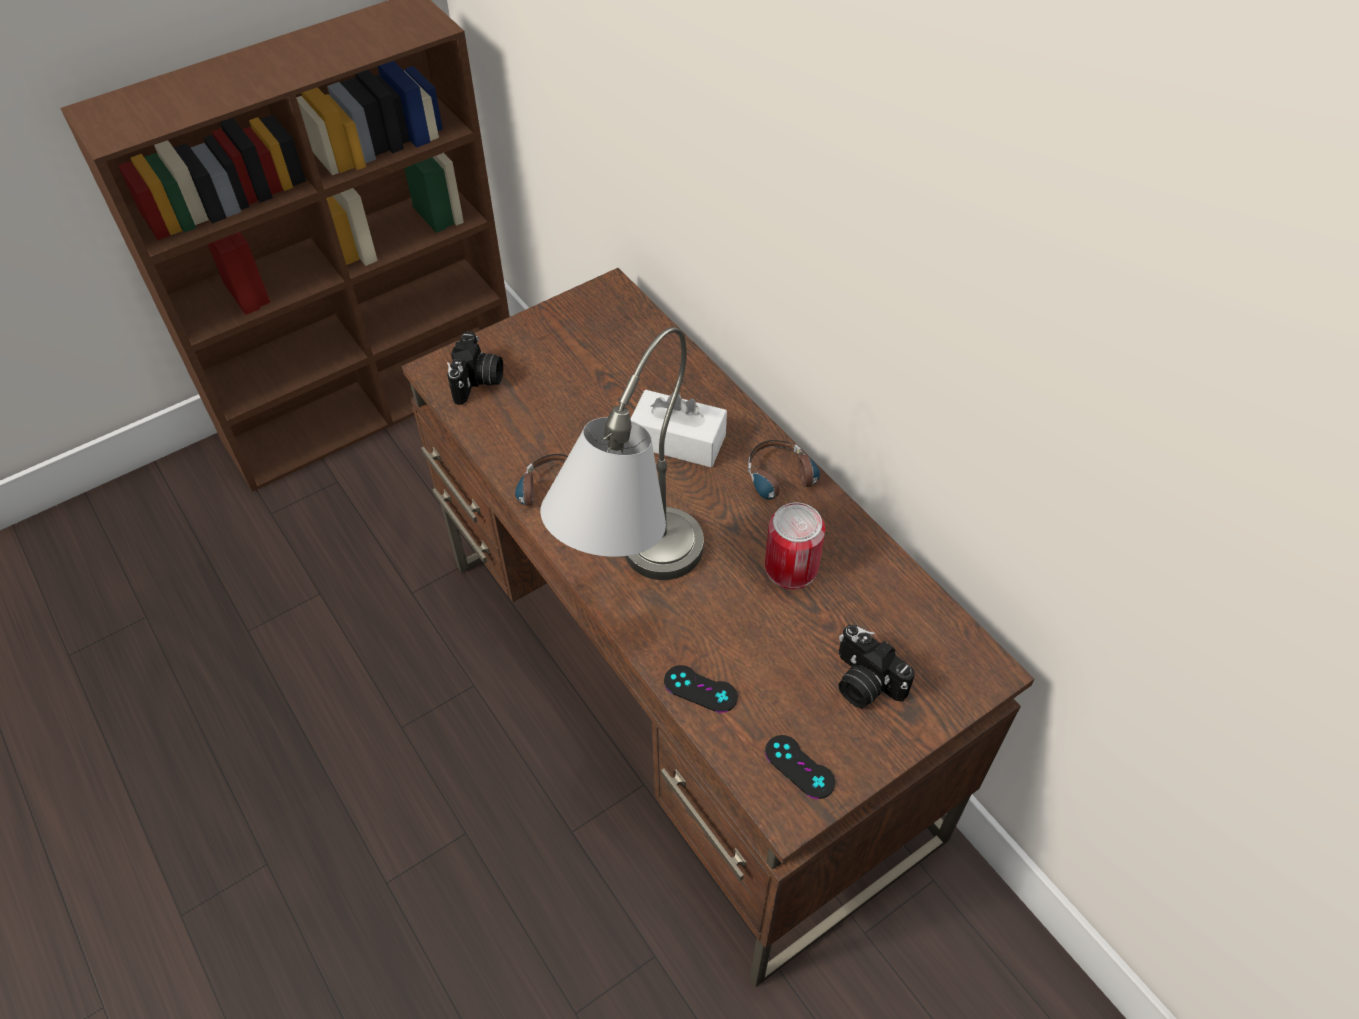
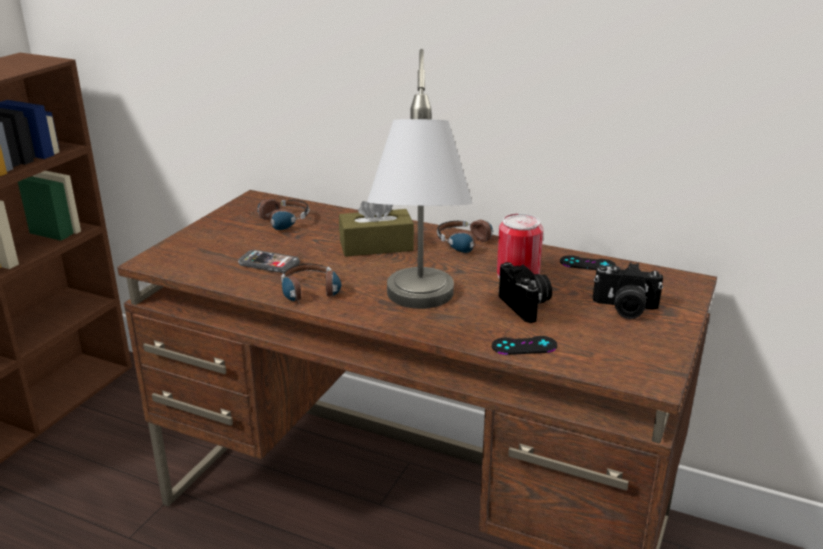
camera: 30 degrees left, 25 degrees down
(478, 381) = (192, 258): camera -> camera (527, 305)
(545, 425) = (269, 263): none -> phone
(601, 350) = (276, 223): none -> headphones
(678, 440) = (376, 246): white tissue box -> brown tissue box
(799, 767) = (634, 358): black game controller -> black game controller (587, 264)

